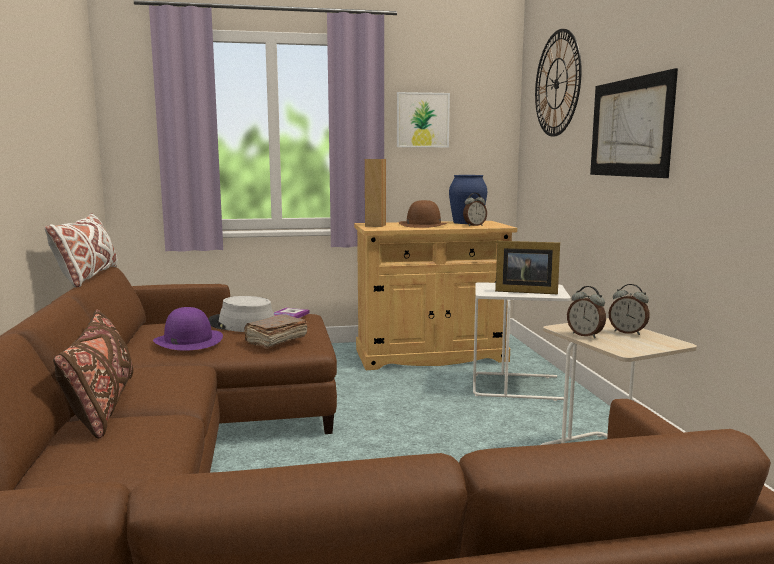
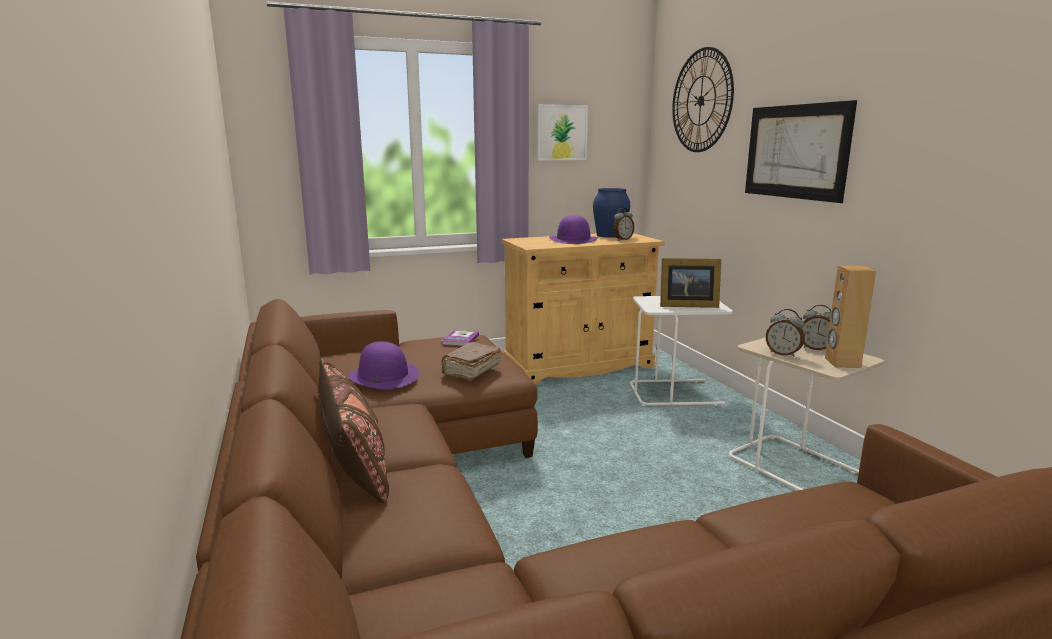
camera: 10 degrees left, 5 degrees up
(87, 277) = (266, 315): white pillow -> none
(241, 325) = (423, 353): grey hat -> none
(375, 225) = (528, 242): brown speaker -> brown speaker (841, 362)
(423, 225) = (573, 240): brown hat -> purple hat

